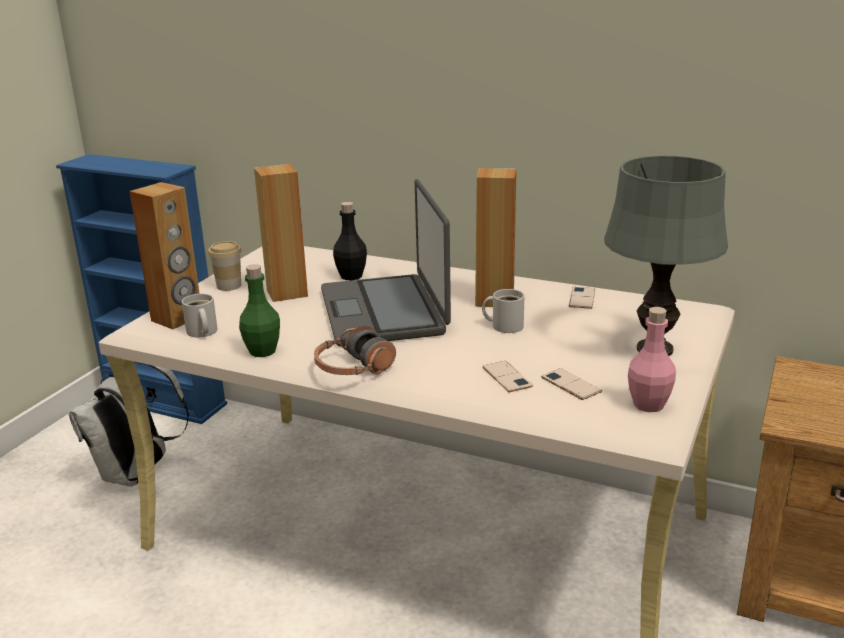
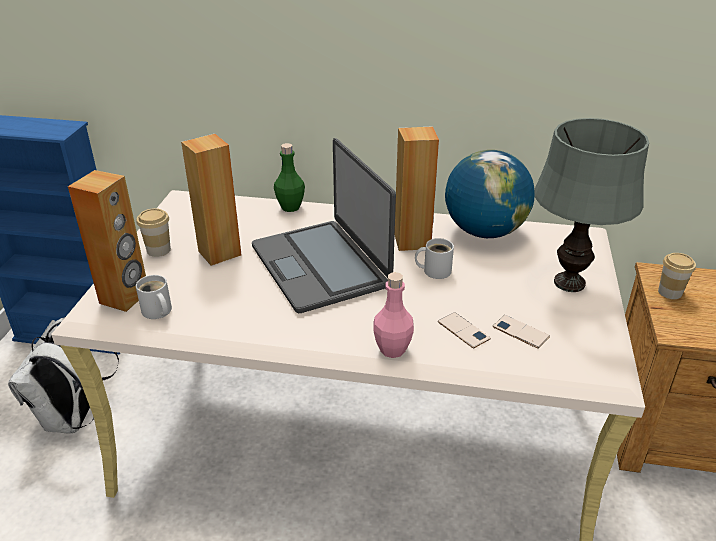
camera: 15 degrees left, 10 degrees up
(262, 351) = (228, 328): green bottle -> green bottle (290, 207)
(351, 276) = (271, 226): black bottle -> none
(354, 369) = (324, 339): headphones -> none
(582, 298) = (484, 231): phone -> globe
(648, 405) = (593, 346): pink bottle -> pink bottle (392, 349)
(803, 387) = (670, 292): none -> cup

